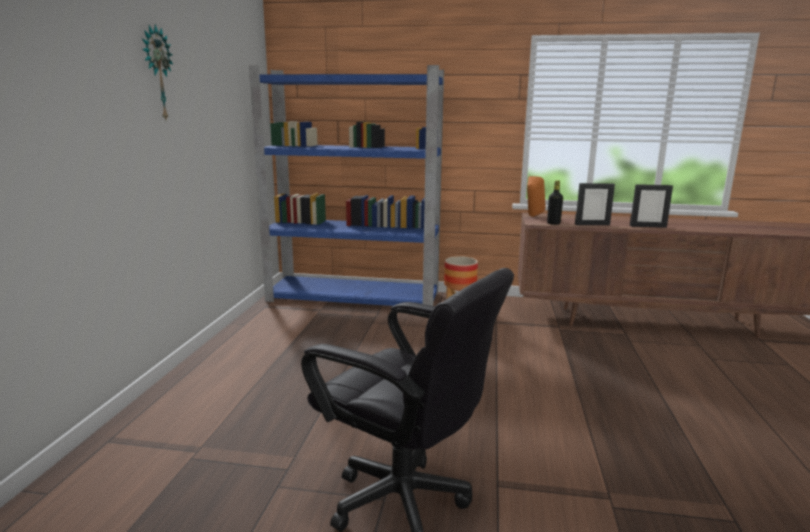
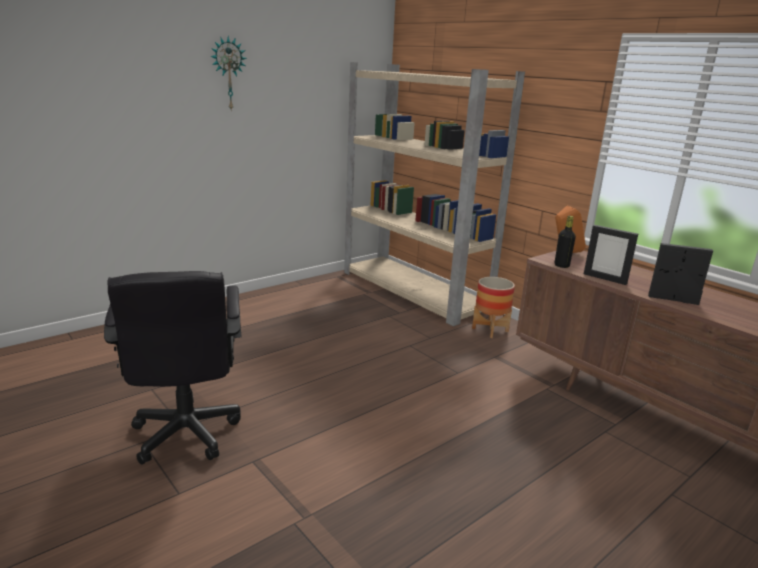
camera: 40 degrees right, 5 degrees up
(354, 297) = (413, 291): blue bookcase -> beige bookcase
(648, 226) = (673, 300): picture frame -> picture frame turned 150 degrees clockwise

